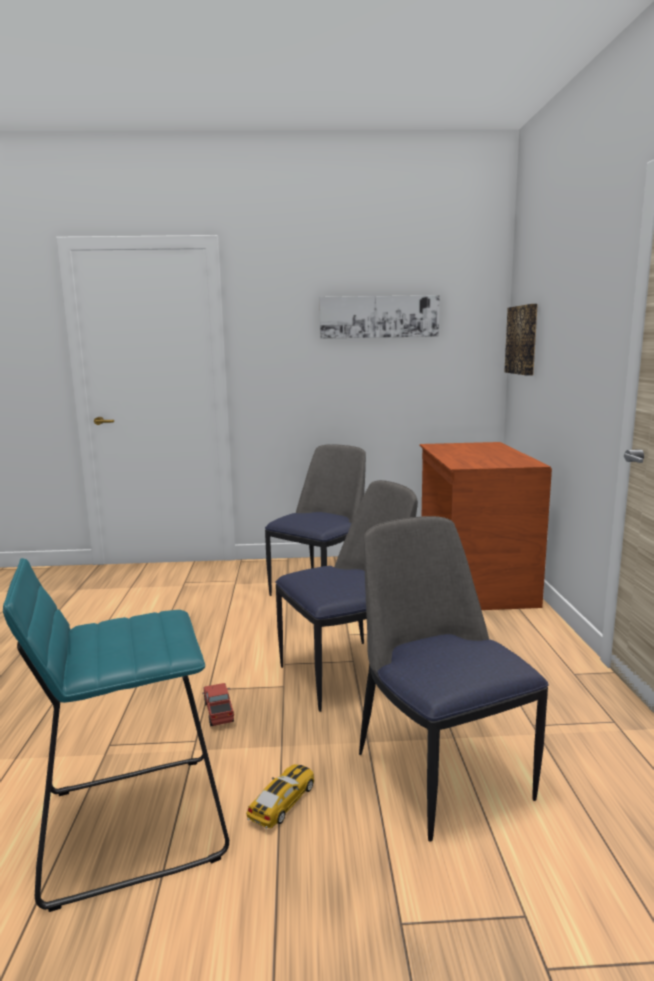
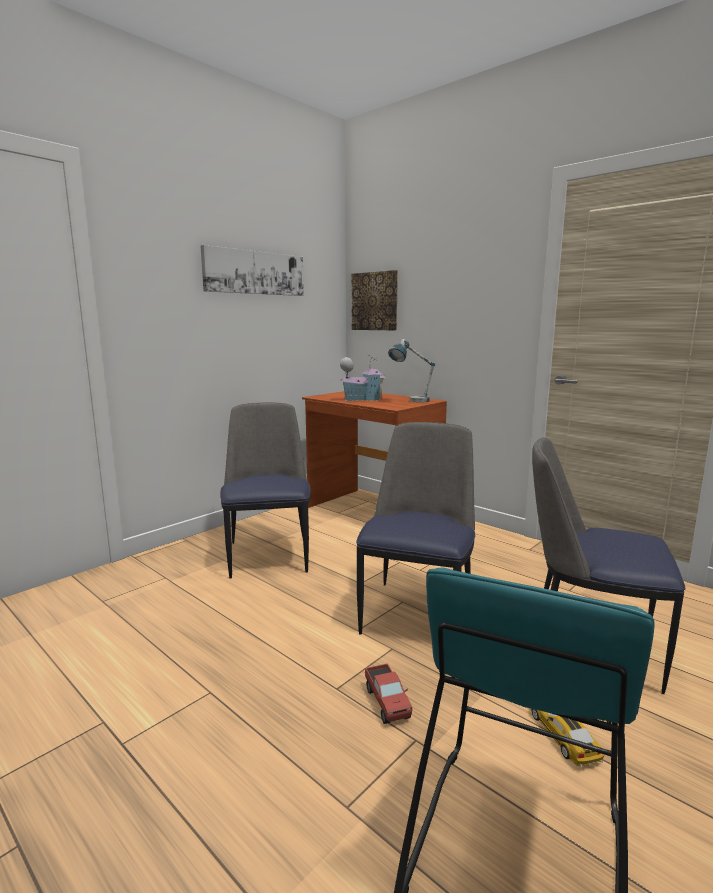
camera: 45 degrees left, 0 degrees up
(219, 713) = (387, 703): toy truck -> toy truck turned 135 degrees counterclockwise
(463, 453) = (362, 399): none -> toy house
(505, 461) = (411, 401): none -> table lamp

